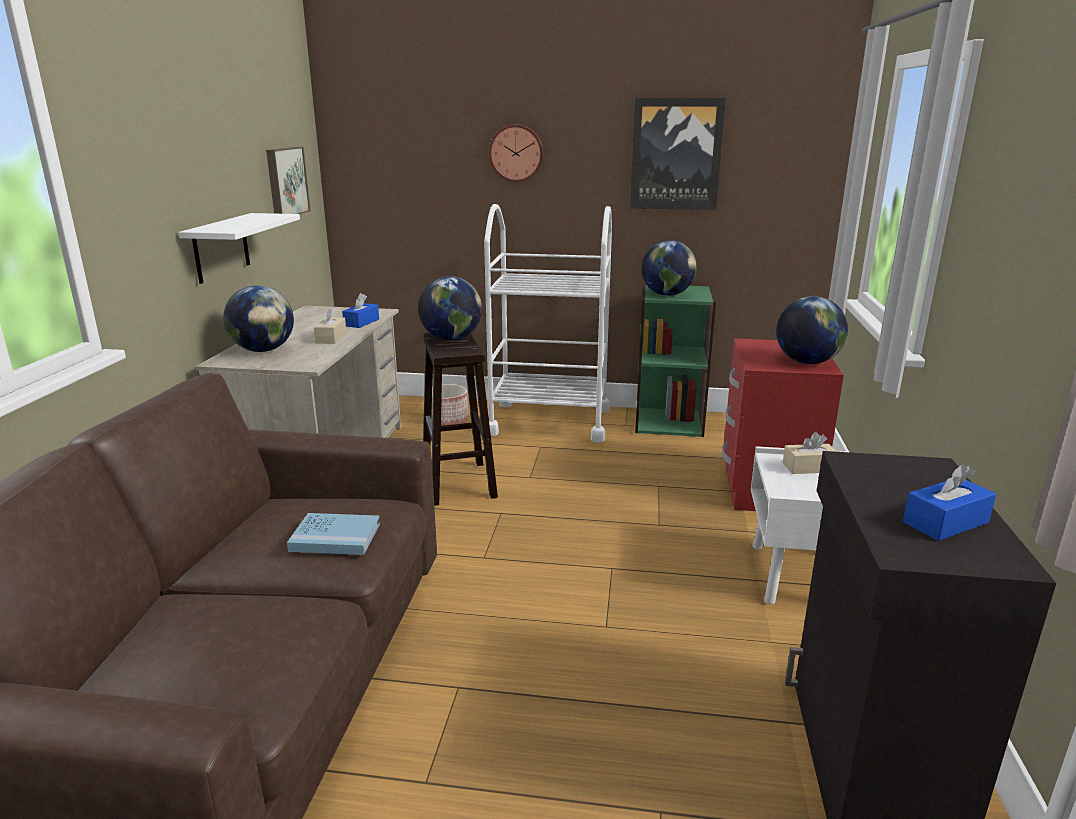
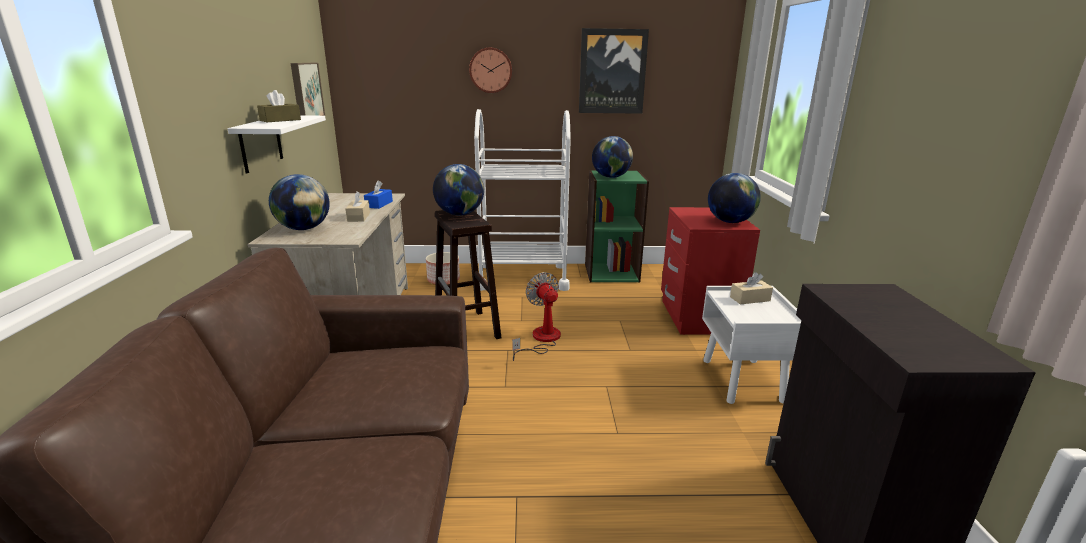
camera: 10 degrees left, 0 degrees up
(243, 221) = (280, 120): none -> brown tissue box
(335, 537) = (404, 381): blue book -> none
(547, 503) = (541, 340): none -> fan
(945, 522) = (927, 332): blue tissue box -> none

